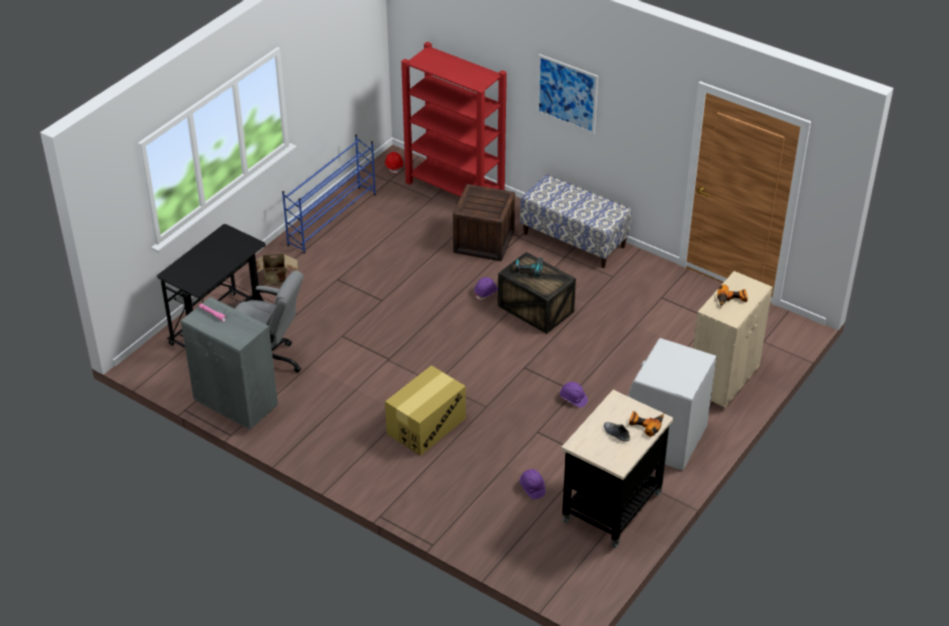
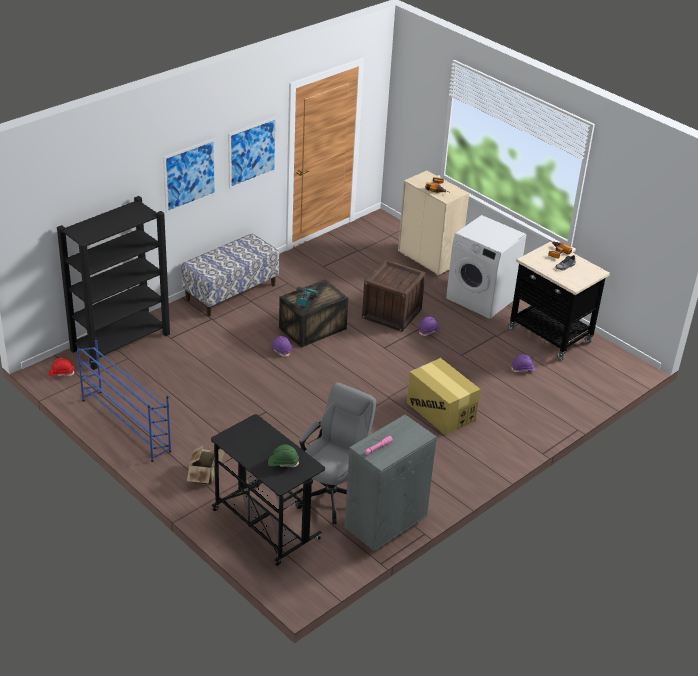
camera: 80 degrees left, 5 degrees down
(200, 270) = (283, 462): none -> green hard hat
(455, 188) = (120, 342): red bookcase -> black bookcase
(484, 242) = (209, 339): crate -> crate (391, 313)
(643, 123) = (252, 152): none -> picture

